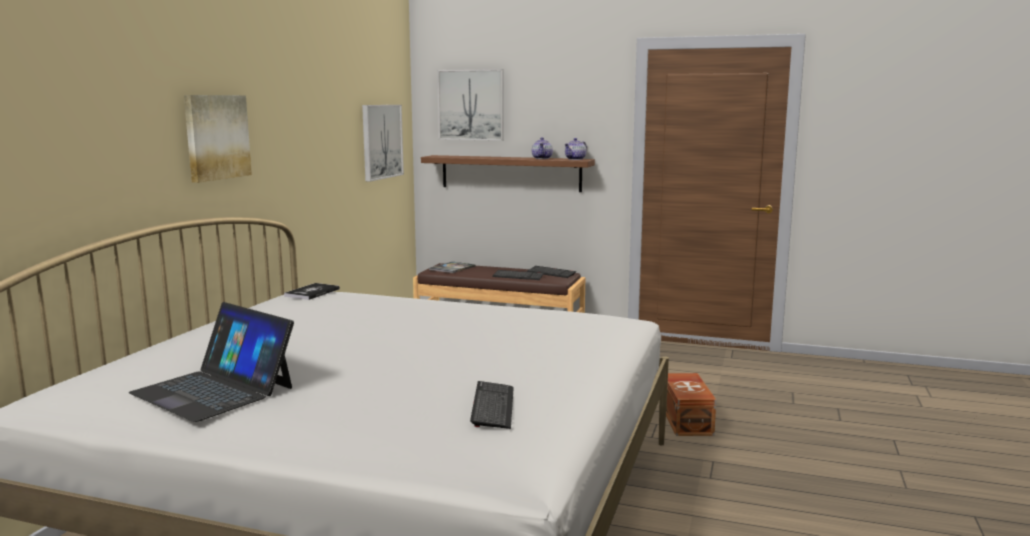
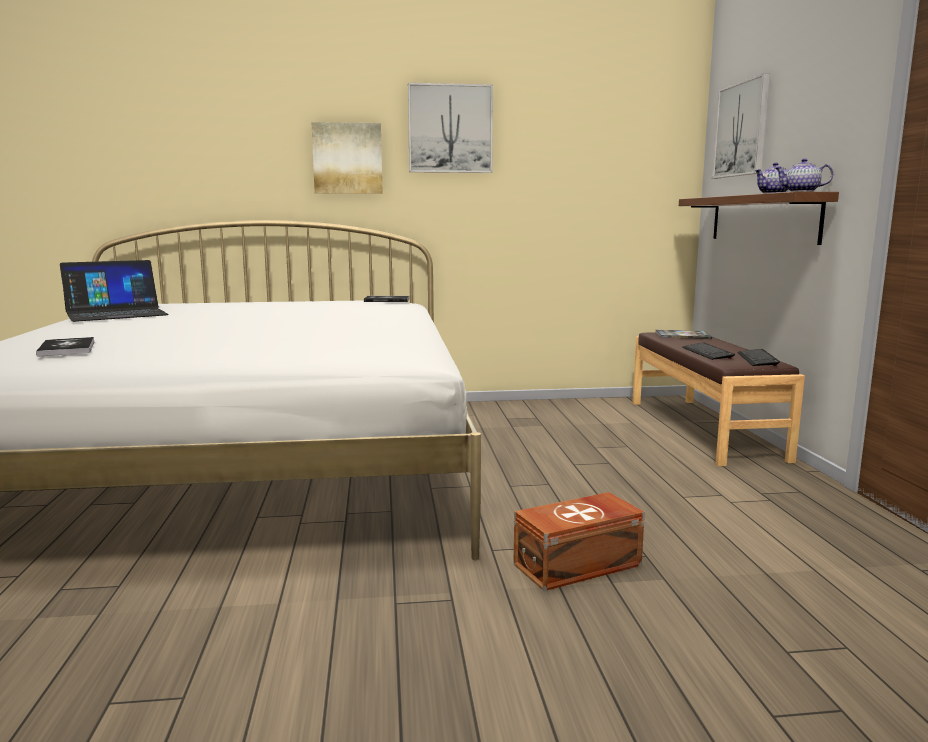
camera: 65 degrees right, 0 degrees up
(214, 390) = (116, 313): laptop -> laptop turned 135 degrees counterclockwise
(381, 141) = (623, 179): picture -> picture (450, 129)
(493, 406) = (67, 348): keyboard -> book

